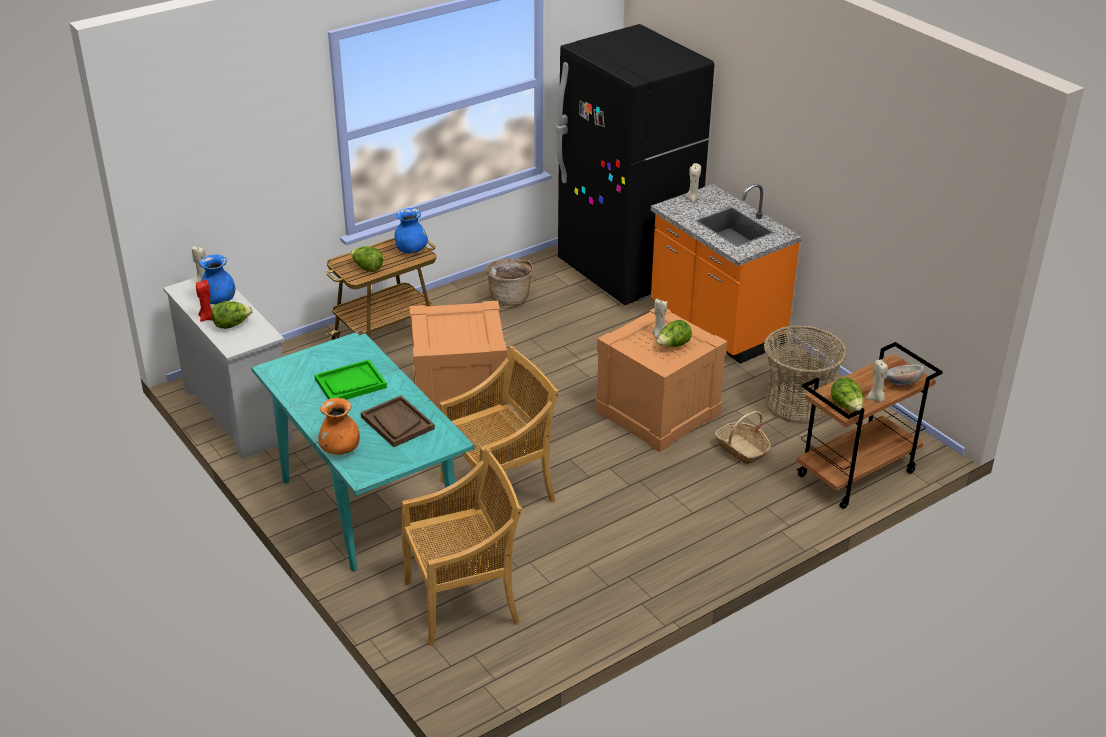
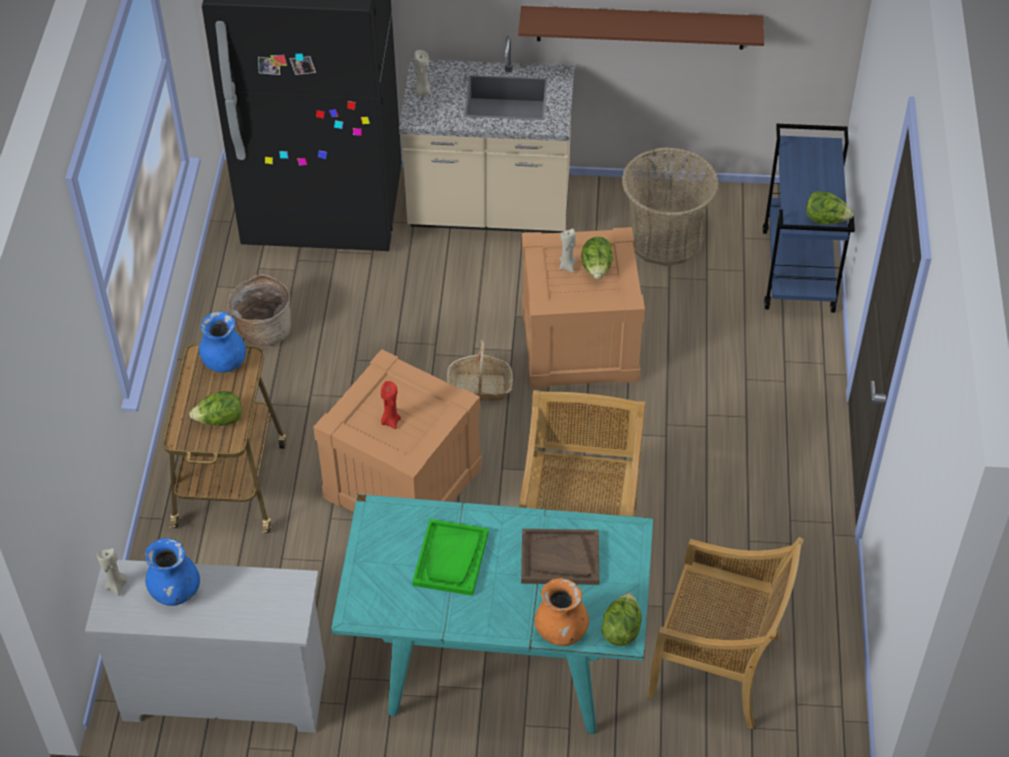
camera: 50 degrees left, 15 degrees up
(207, 318) = (201, 621): red candle -> red candle (390, 421)
(232, 325) = (241, 604): lettuce -> lettuce (621, 629)
(463, 601) = (717, 667): beige chair -> beige chair turned 90 degrees clockwise
(715, 327) = (489, 210): orange counter -> beige counter
(742, 449) = (691, 321): basket -> basket (480, 387)
(848, 223) = (640, 27): none -> brown shelf
(856, 475) = (799, 271): brown cart -> blue cart
(876, 398) = (832, 193): beige candle -> none
(901, 383) = (826, 162): bowl -> none

